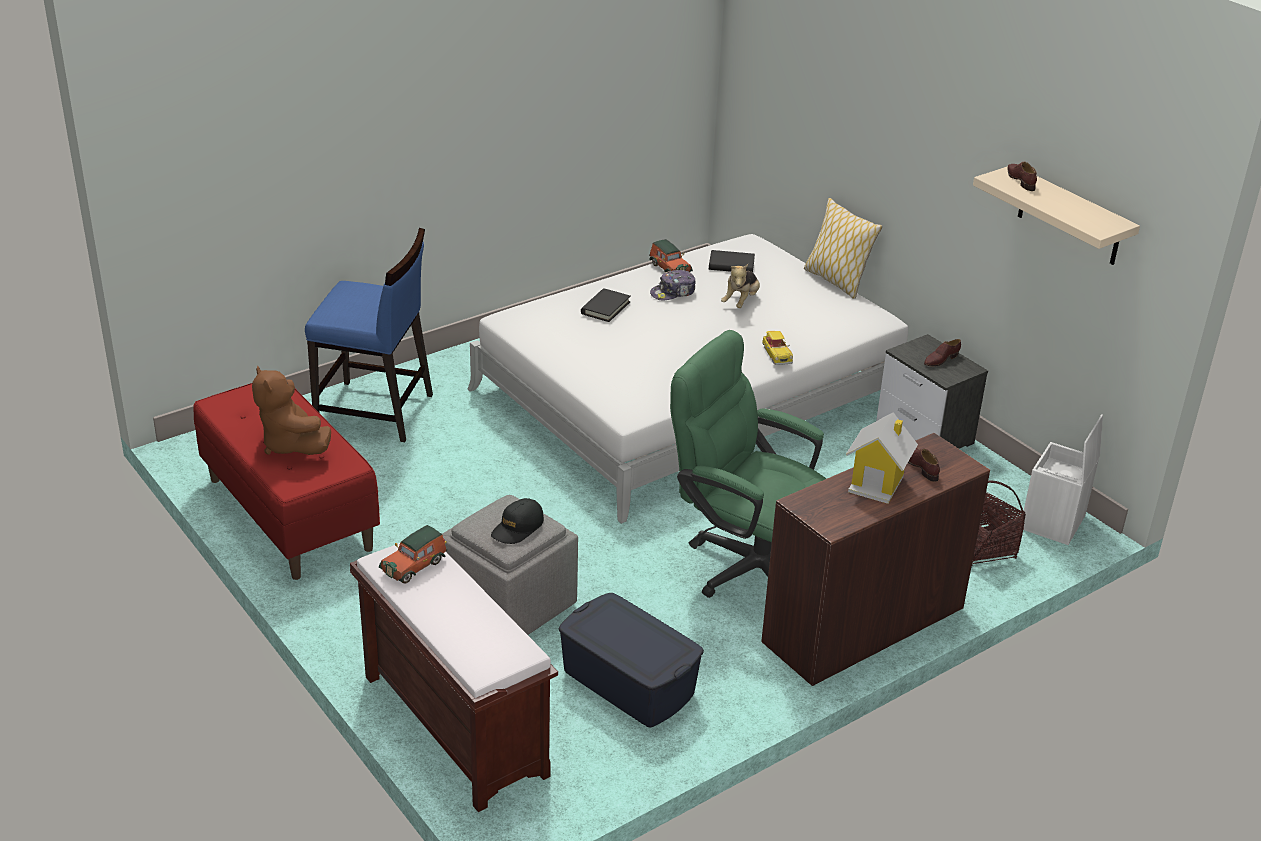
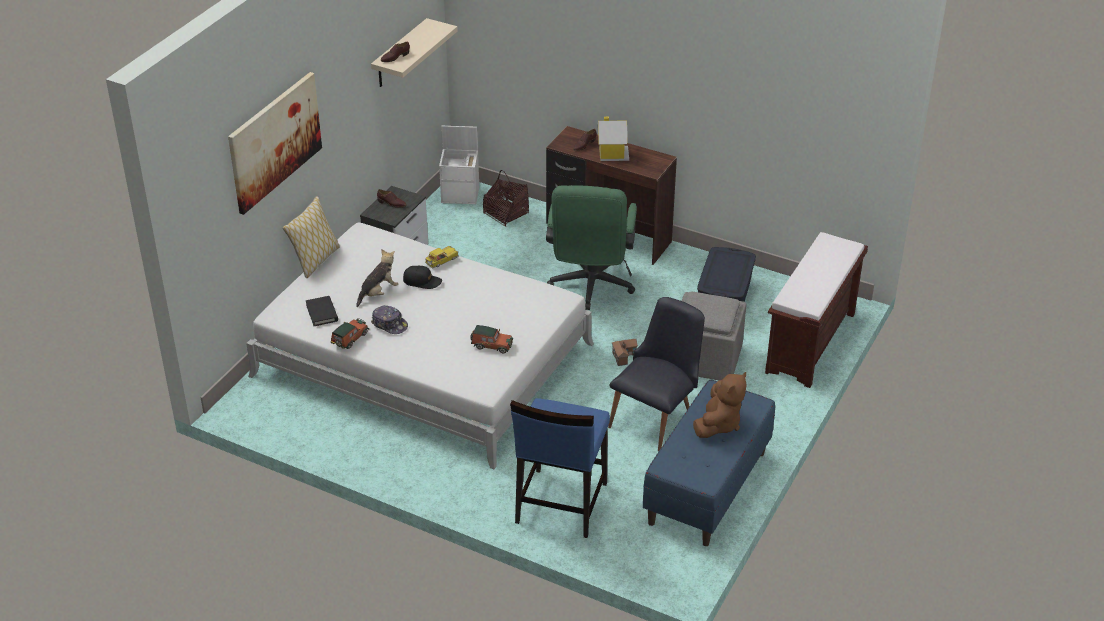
camera: 115 degrees left, 5 degrees up
(289, 514) = (707, 488): red bench -> blue bench
(375, 412) = (560, 503): blue chair -> blue chair turned 150 degrees counterclockwise
(415, 565) = (802, 294): toy car -> toy car (491, 345)
(440, 522) = (656, 417): none -> black chair
(517, 528) = (709, 304): black cap -> black cap (422, 281)
(578, 540) = (624, 354): none -> toy house
(605, 308) = (436, 348): black book -> none
(741, 301) = (378, 293): plush toy -> plush toy turned 45 degrees counterclockwise
(848, 85) = (274, 141): none -> picture

